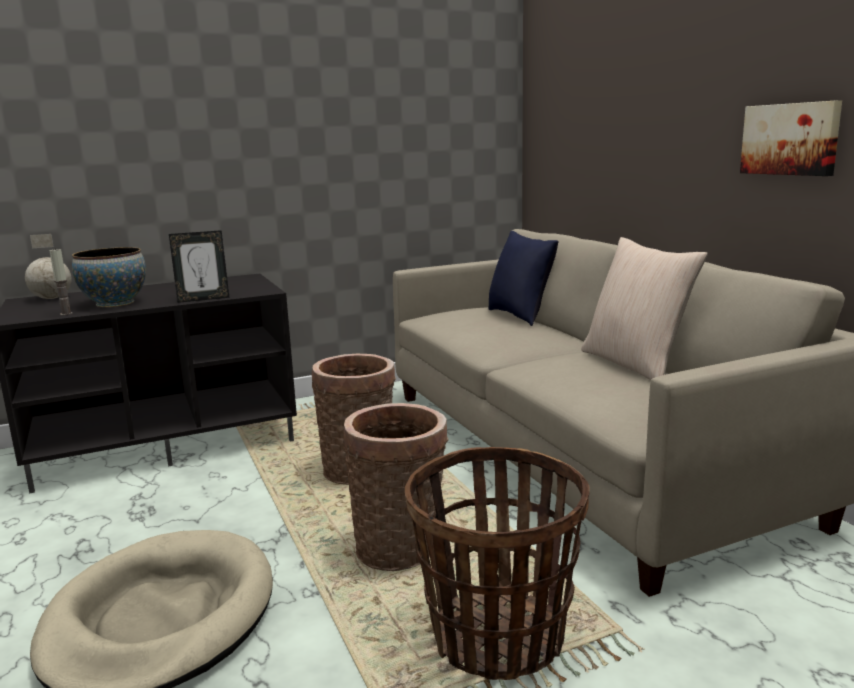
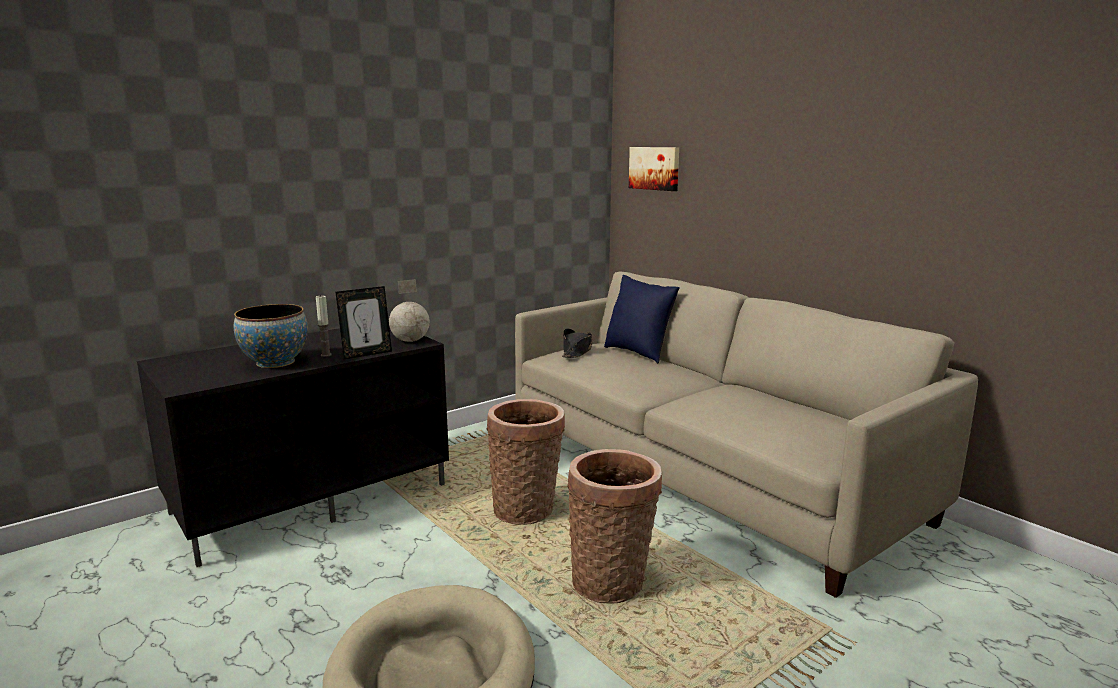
camera: 15 degrees left, 0 degrees up
(51, 298) = (192, 358): globe -> globe (409, 341)
(66, 313) = (236, 378): candle -> candle (326, 355)
(454, 312) = (577, 351): none -> black hat
(497, 637) = (740, 650): basket -> none
(635, 364) = (774, 398): beige pillow -> none
(790, 139) = (892, 212): picture -> picture (655, 168)

